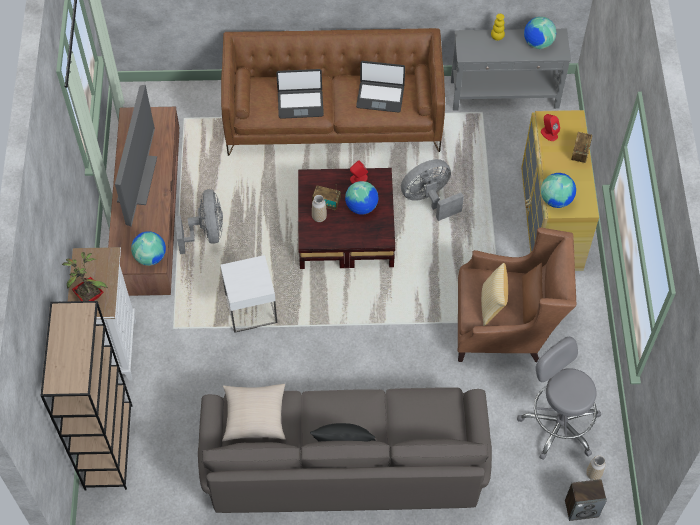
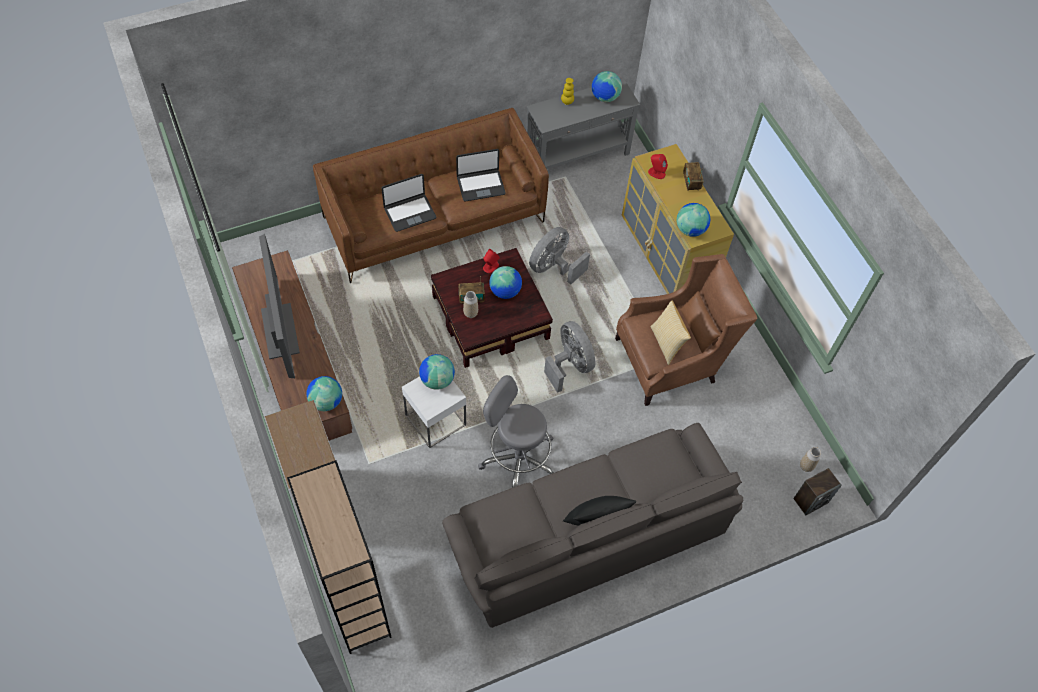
camera: 25 degrees left, 0 degrees up
(90, 296) = (305, 458): potted plant -> none
(206, 233) = (361, 362): grey fan -> grey fan (570, 365)
(254, 417) = (499, 522): beige pillow -> none
(255, 269) = (437, 380): none -> globe
(558, 424) = (756, 431): grey stool -> grey stool (518, 459)

